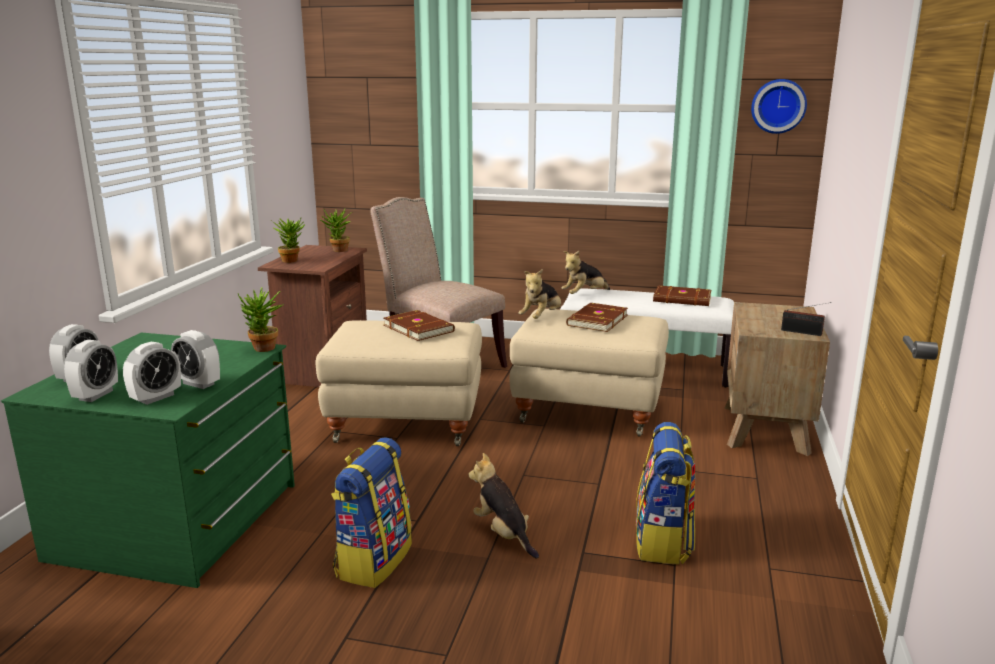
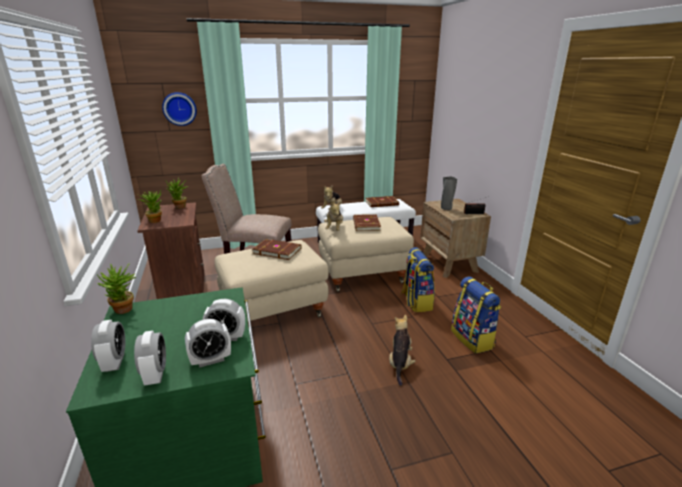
camera: 30 degrees left, 5 degrees up
(156, 397) = (211, 360): alarm clock -> alarm clock turned 60 degrees clockwise
(263, 350) = (233, 295): potted plant -> potted plant (124, 311)
(373, 560) = (351, 410): backpack -> backpack (416, 302)
(503, 534) = (400, 363): plush toy -> plush toy turned 75 degrees clockwise
(759, 317) = (446, 208): none -> grey vase
(778, 106) = (412, 95): wall clock -> wall clock (179, 108)

